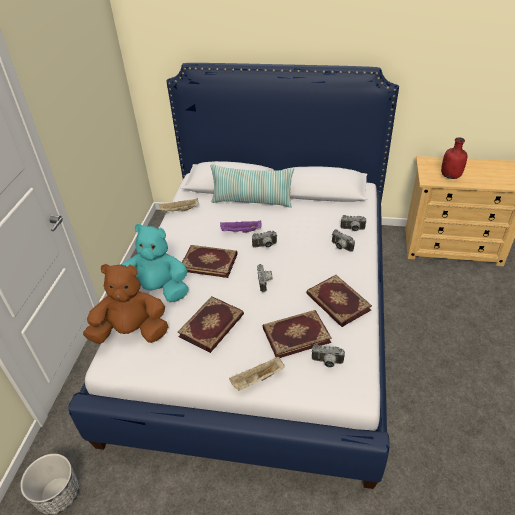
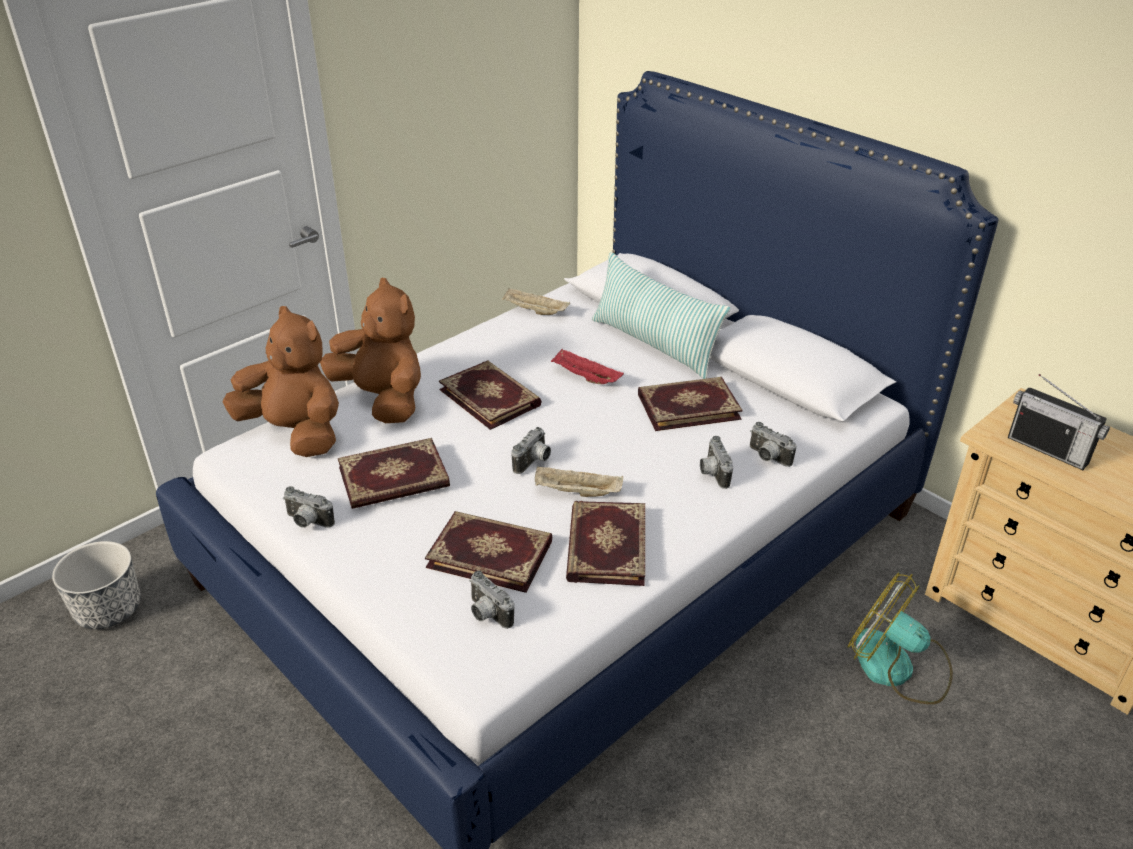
camera: 35 degrees right, 5 degrees down
(157, 290) = (382, 399): turquoise plush toy -> brown plush toy
(240, 231) = (585, 378): purple tray -> red tray
(257, 380) = (369, 577): beige tray -> beige tray (576, 493)
(265, 246) = (595, 414): camera -> camera (307, 522)
(298, 222) = (688, 406): none -> book
(426, 292) = (897, 668): none -> fan
(451, 176) = (1048, 449): red bottle -> radio

